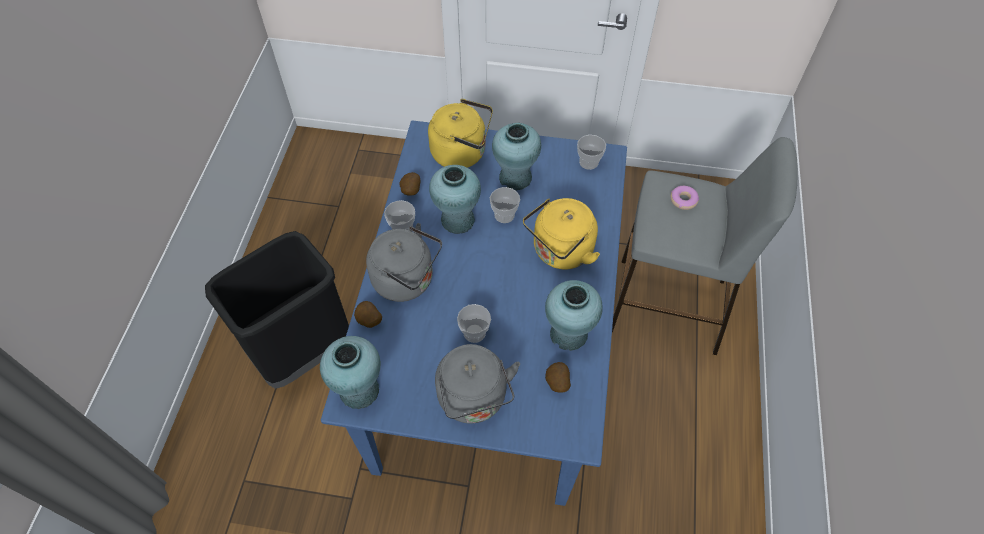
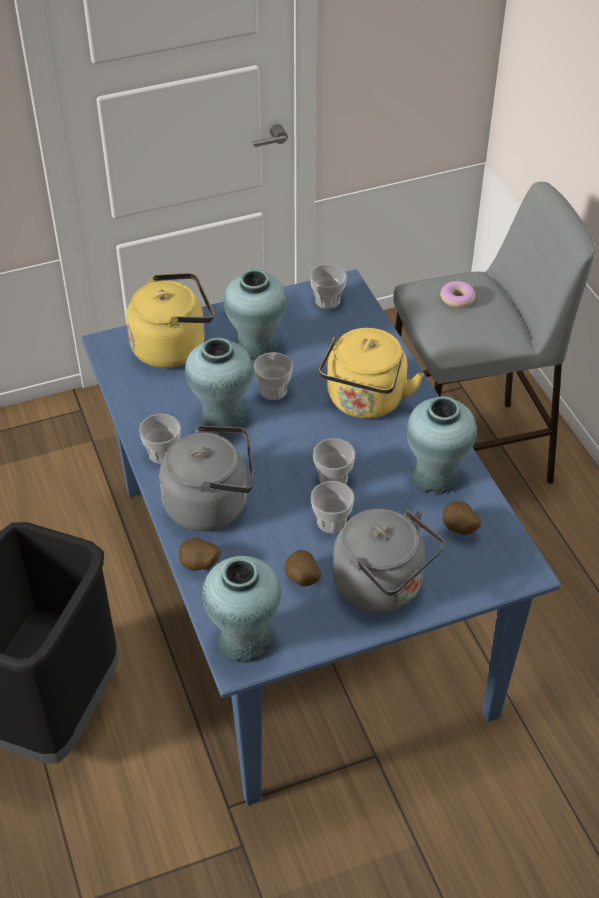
camera: 30 degrees left, 10 degrees down
(410, 191) = (141, 411): potato -> potato (302, 580)
(498, 300) = (333, 478): none -> cup

